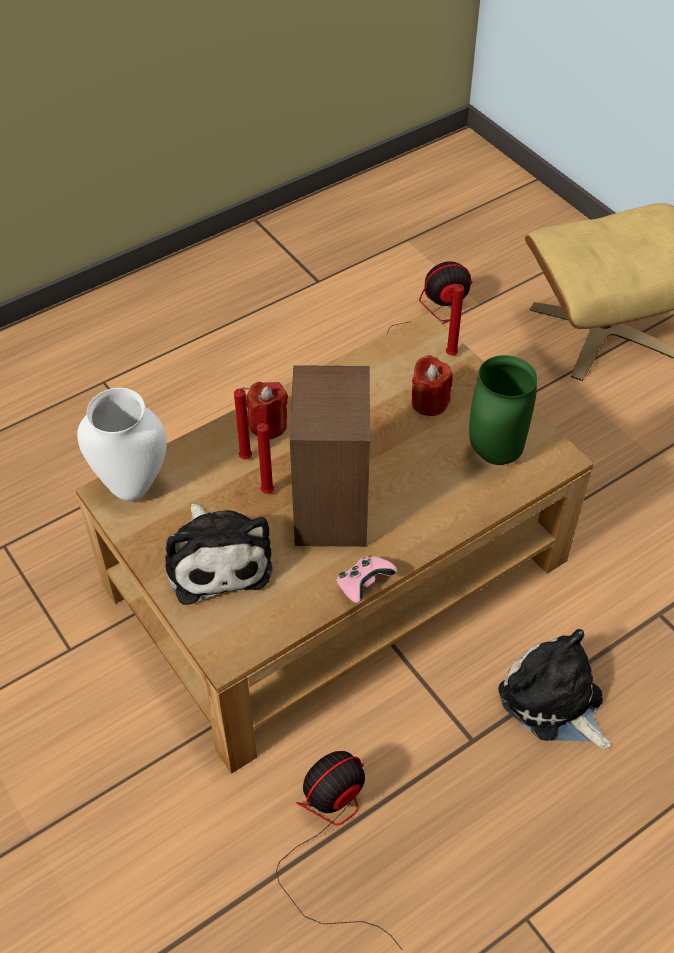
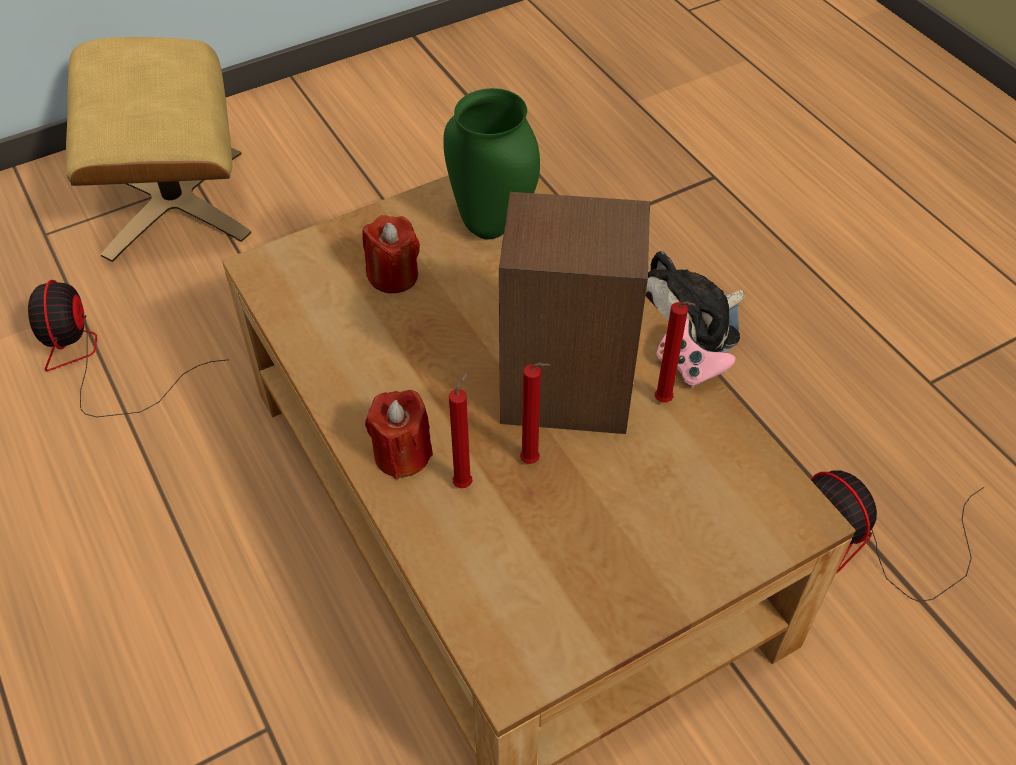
camera: 85 degrees left, 0 degrees up
(133, 486) = (502, 638): white vase -> none
(217, 559) = (647, 524): plush toy -> none
(450, 356) = (313, 247): red candle -> red candle (665, 402)

